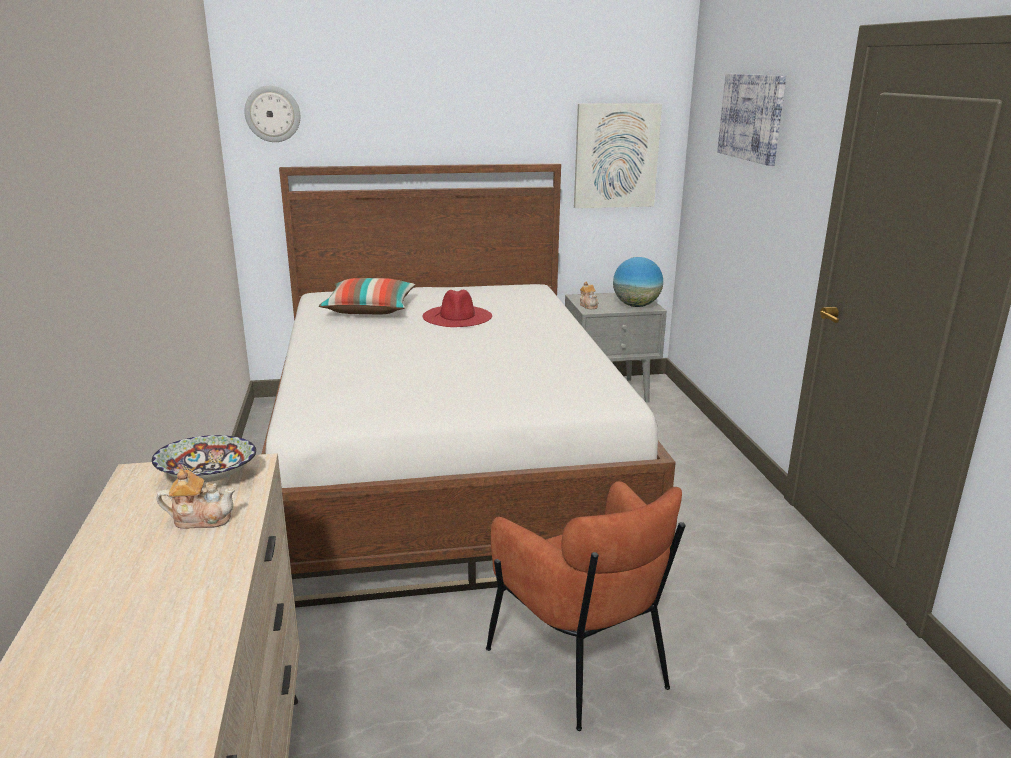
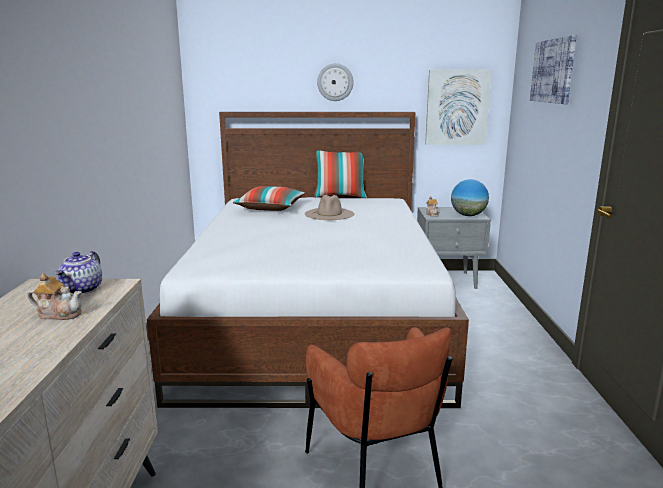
camera: 10 degrees right, 5 degrees down
(208, 478) = (83, 290): bowl -> teapot
(272, 114) = (217, 76): wall clock -> wall clock (335, 82)
(457, 316) = (329, 214): red hat -> beige hat
(459, 284) = (340, 196): none -> pillow

